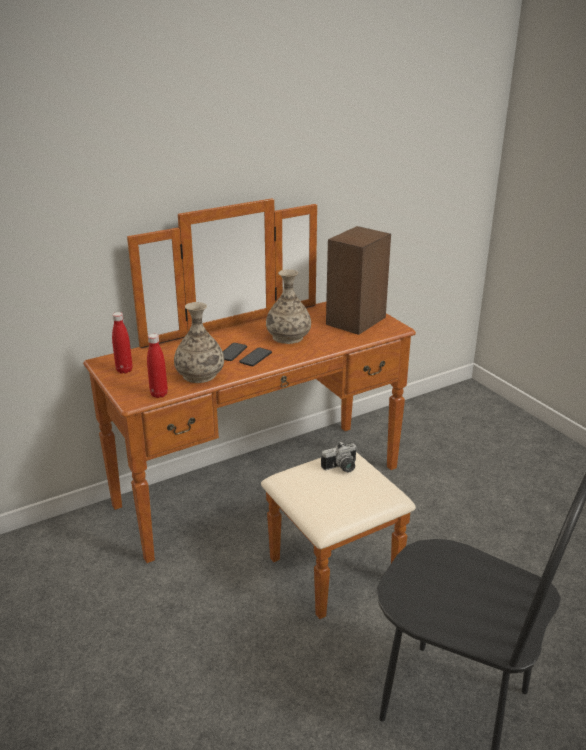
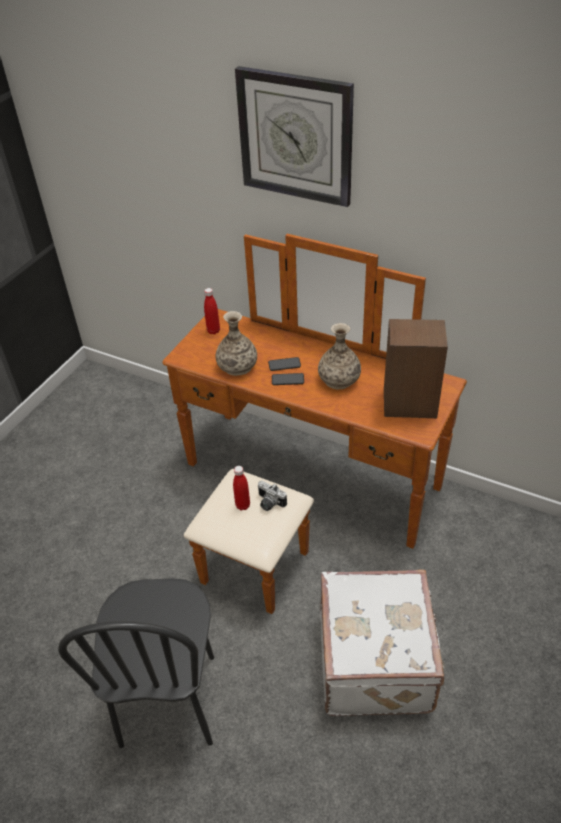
camera: 60 degrees right, 15 degrees up
(159, 394) = (195, 363): red bottle -> red bottle (242, 505)
(172, 98) = (296, 136): none -> wall clock
(496, 537) = (377, 661): none -> white suitcase

